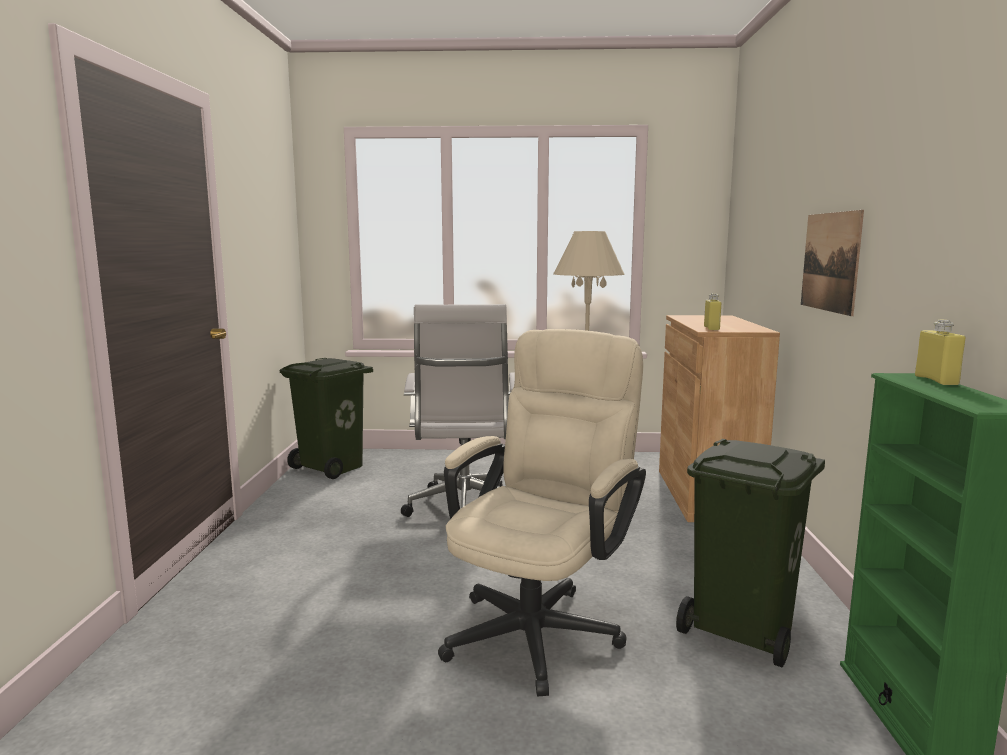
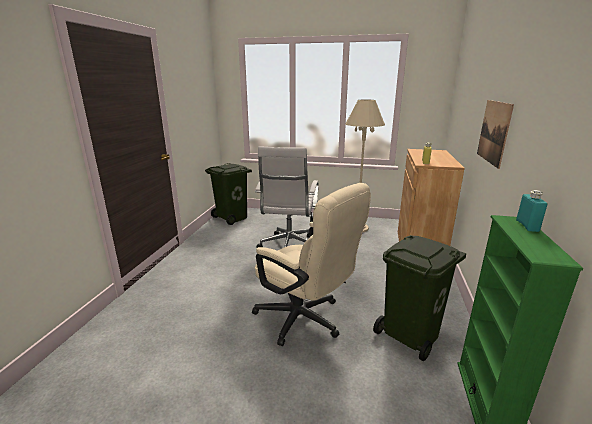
camera: 10 degrees right, 10 degrees up
(541, 626) = (305, 320): beige office chair -> beige office chair turned 90 degrees clockwise
(936, 380) = (527, 226): yellow bottle -> turquoise bottle

